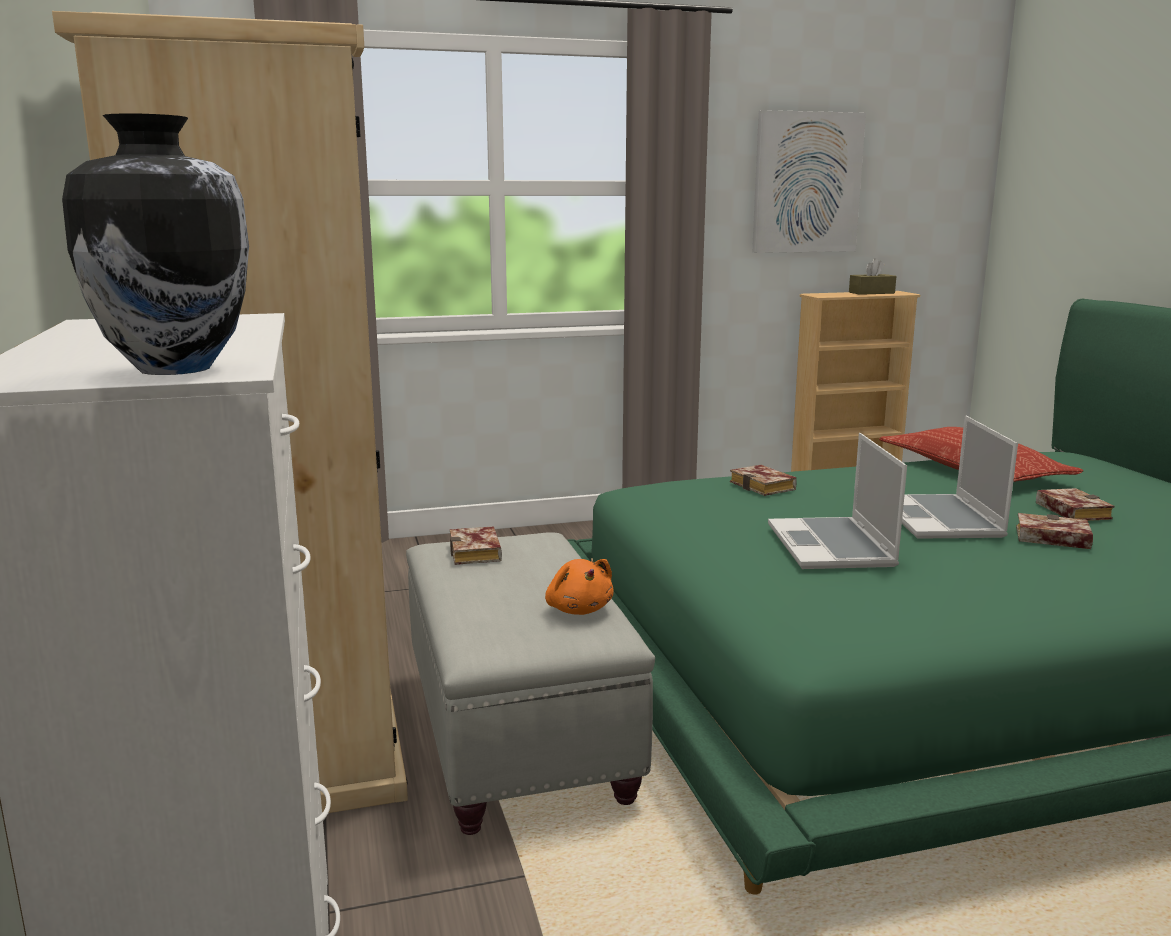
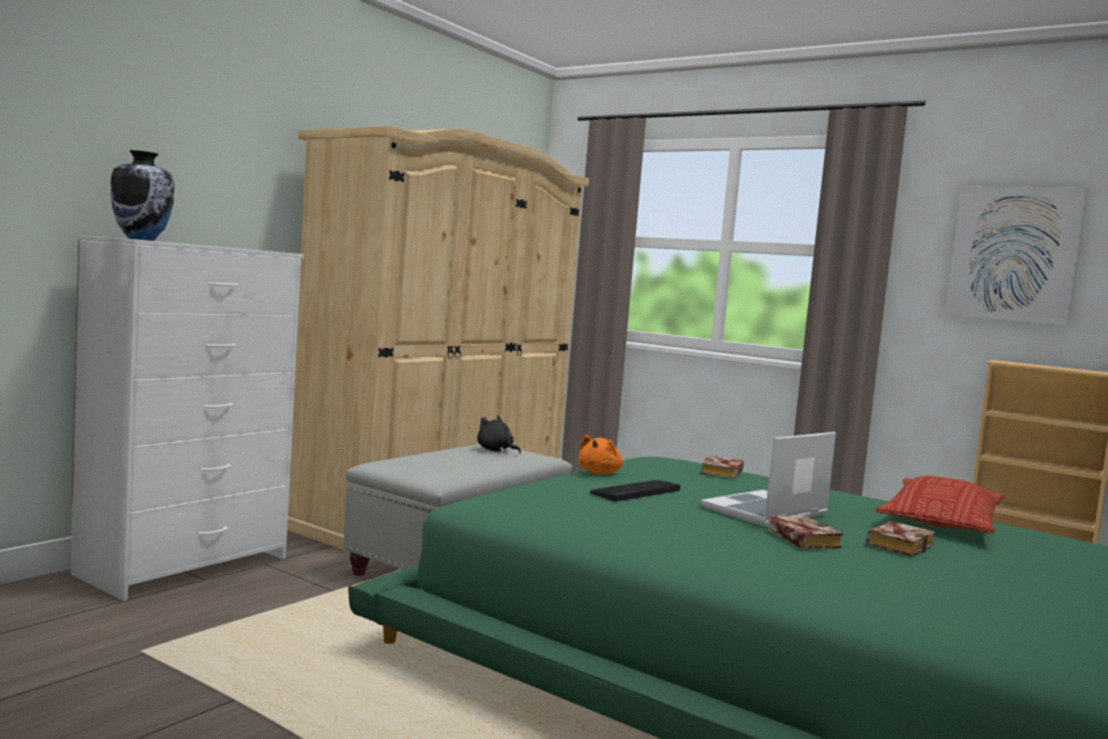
camera: 50 degrees right, 10 degrees down
(477, 553) = (496, 451): book -> black plush toy
(578, 609) = (459, 472): orange plush toy -> orange plush toy (600, 473)
(832, 547) = (635, 491): laptop -> keyboard
(871, 293) = (1069, 368): brown tissue box -> none

